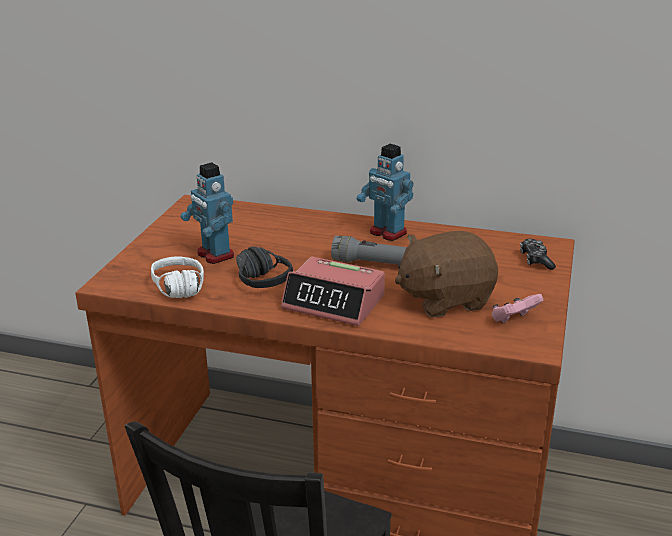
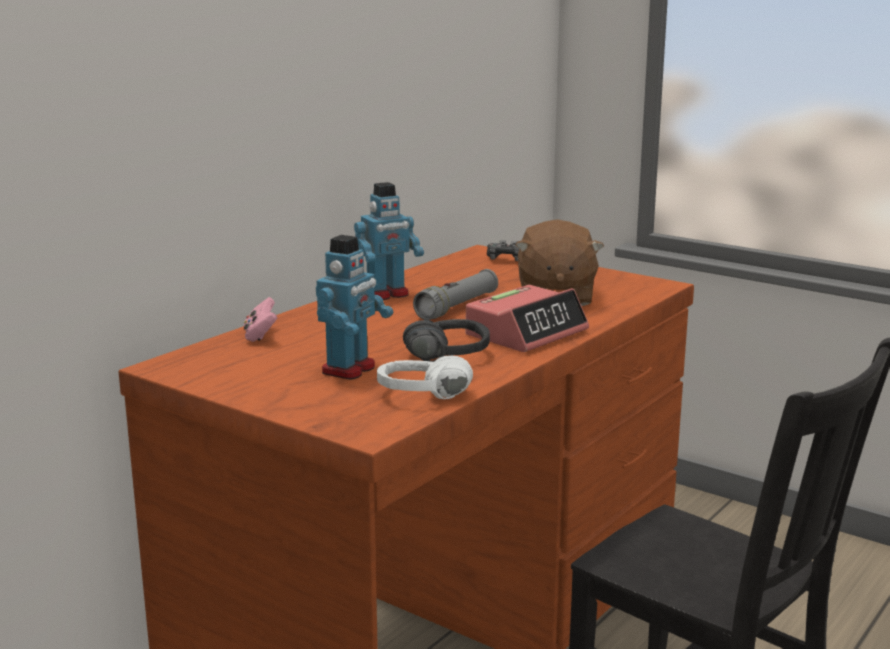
camera: 70 degrees left, 10 degrees down
(214, 255) = (350, 370): toy robot -> toy robot turned 45 degrees counterclockwise
(514, 320) = (611, 283): pink game controller -> pink game controller (260, 336)

